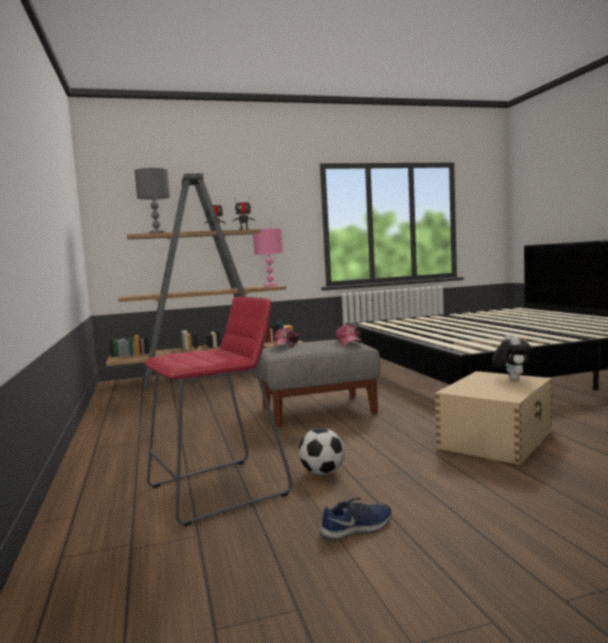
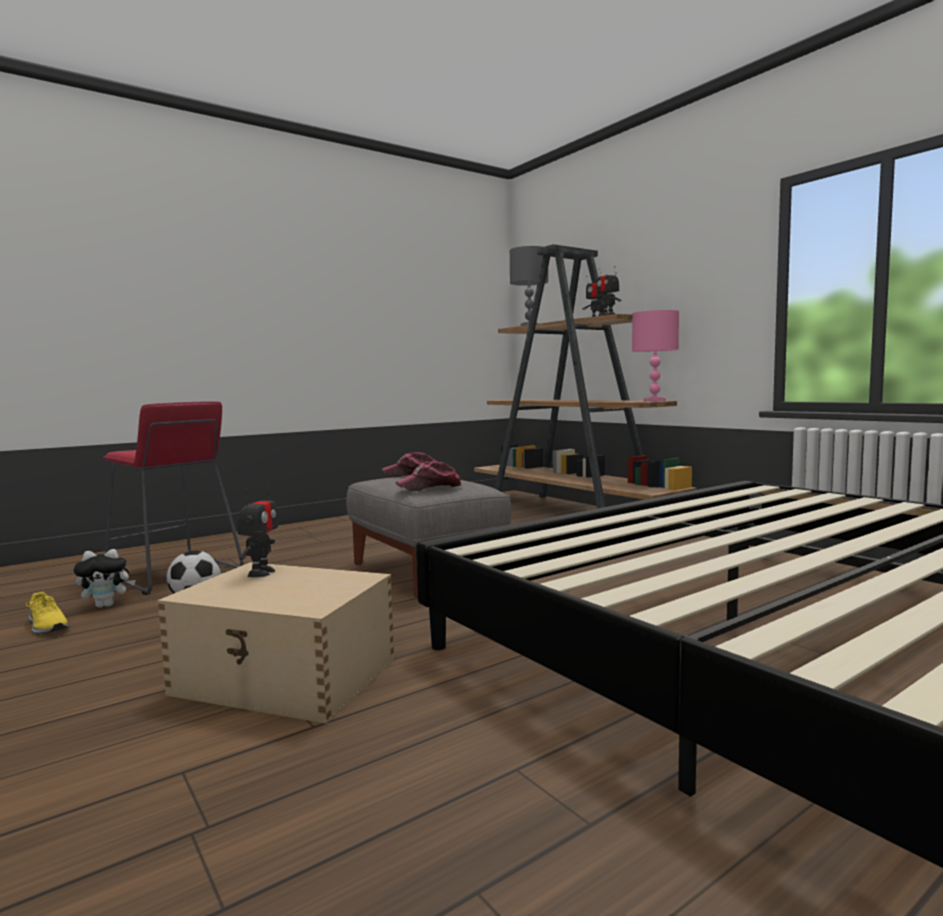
camera: 70 degrees right, 0 degrees up
(358, 528) = (47, 626): blue shoe -> yellow shoe
(465, 389) = (261, 573): none -> toy robot
(511, 379) = (314, 593): plush toy -> plush toy (107, 605)

